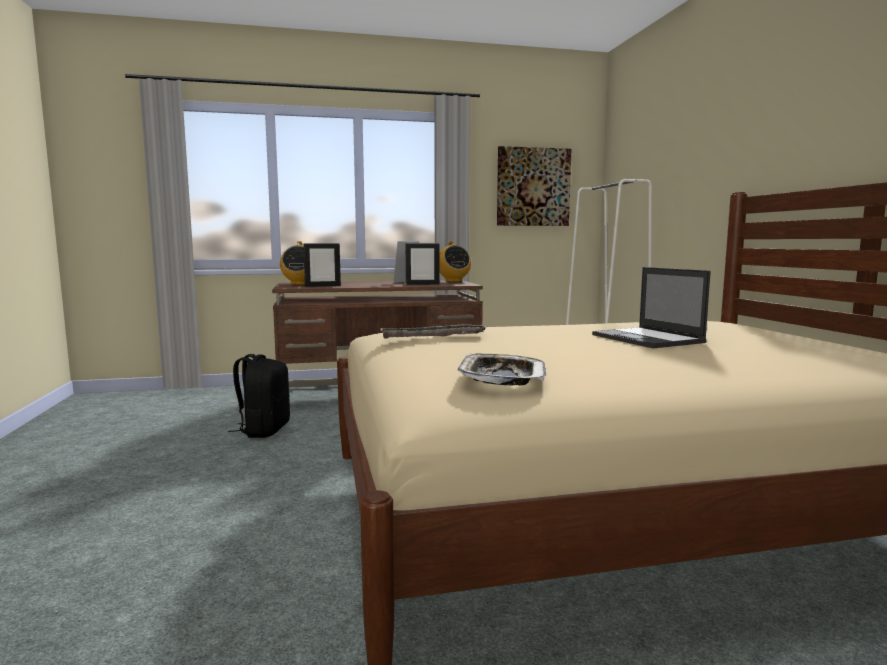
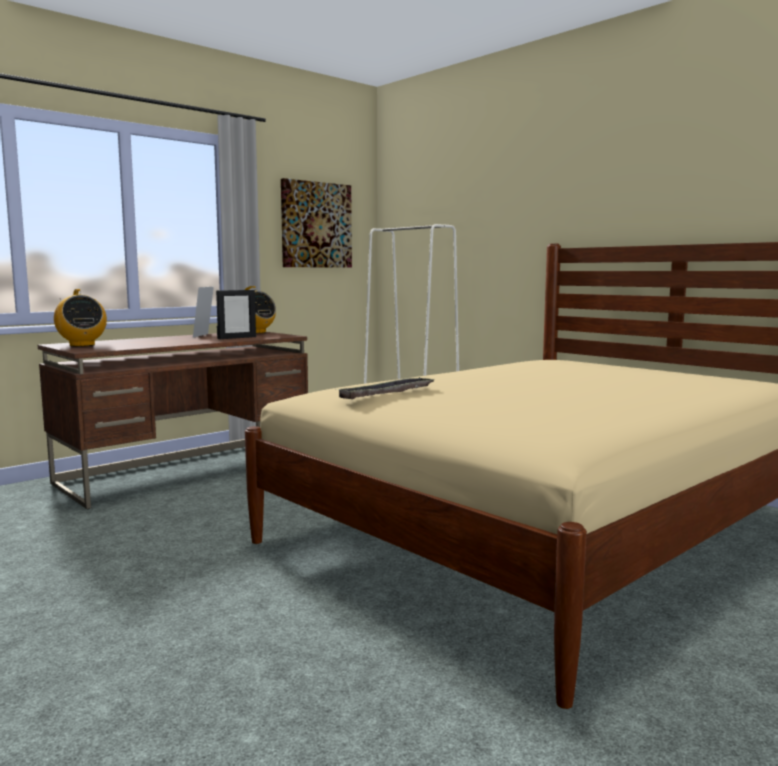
camera: 30 degrees left, 0 degrees up
(264, 430) = (105, 535): black backpack -> none
(322, 286) = (125, 346): picture frame -> none
(501, 377) = (550, 420): tray -> none
(648, 339) = (560, 378): laptop -> none

